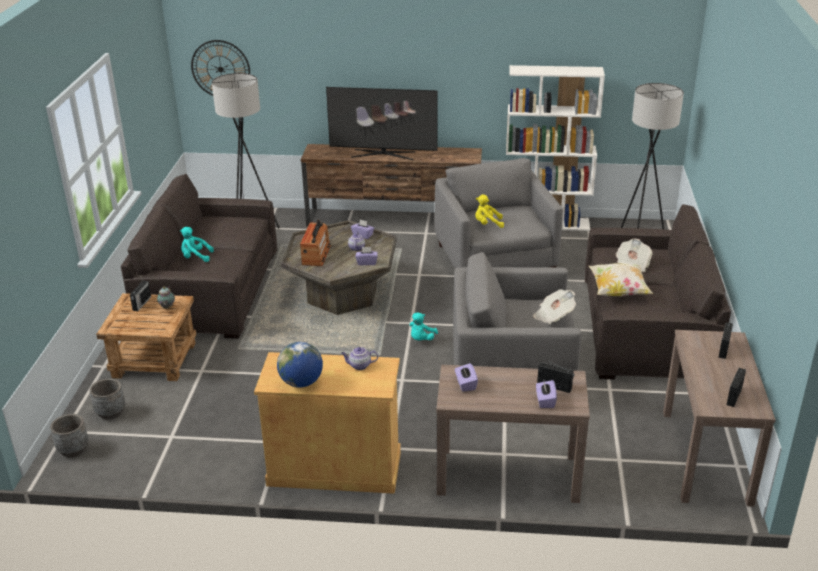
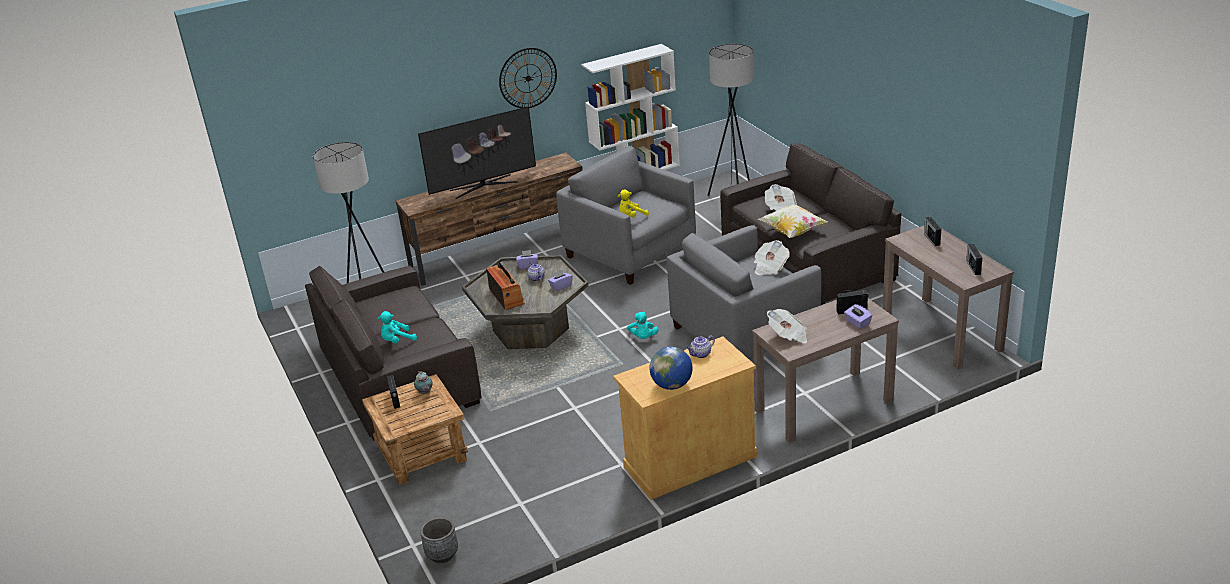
camera: 30 degrees left, 0 degrees up
(110, 413) = (437, 511): grey planter -> none
(220, 69) = (291, 147): wall clock -> wall clock (528, 78)
(465, 384) = (788, 336): purple tissue box -> newspaper

